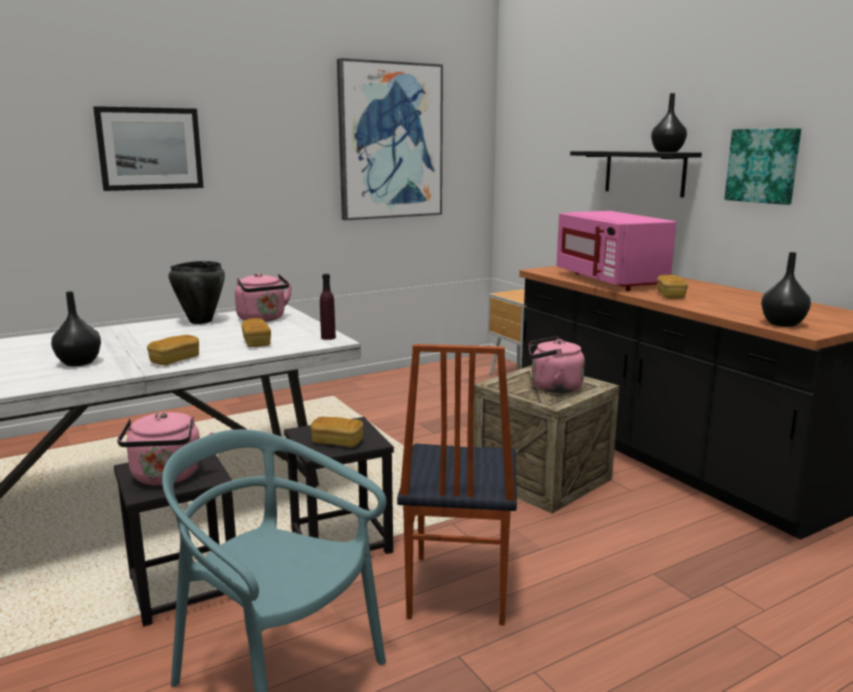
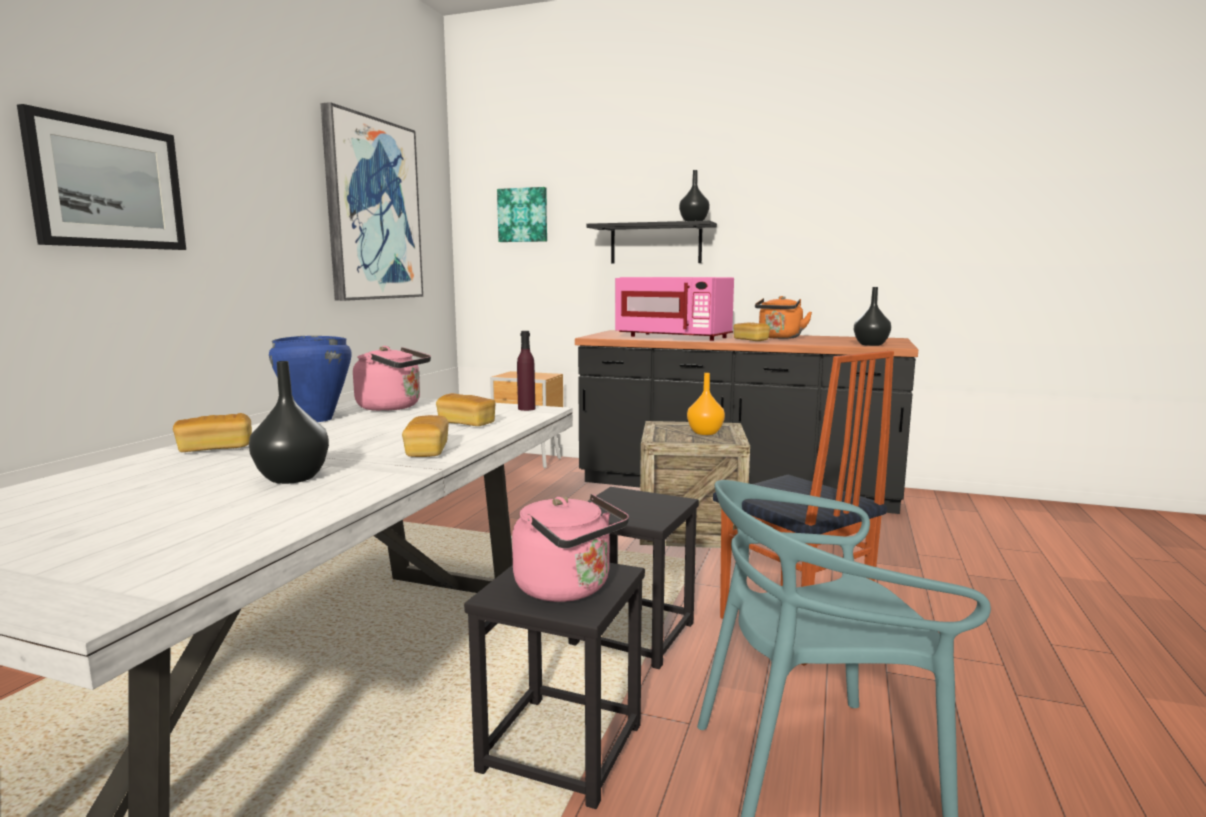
camera: 40 degrees left, 5 degrees down
(200, 321) = (315, 419): black cooking pot -> blue cooking pot
(337, 442) = (647, 510): bread -> bread (215, 448)
(552, 387) = (704, 433): pink kettle -> orange vase
(722, 296) = (779, 338): none -> orange kettle
(763, 165) = (778, 231): picture -> picture (523, 215)

